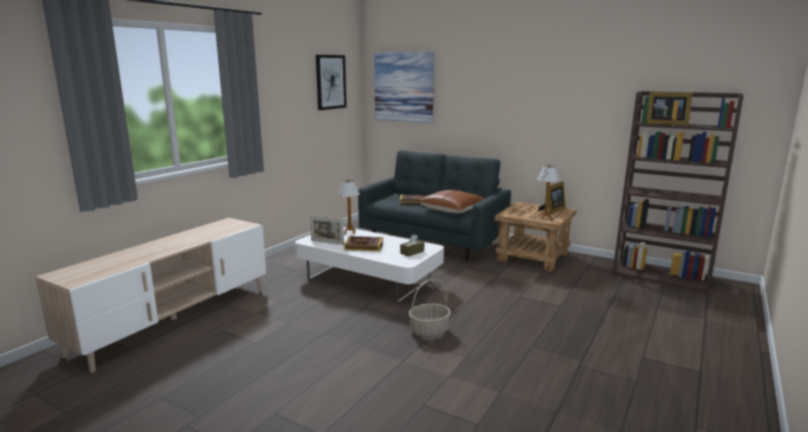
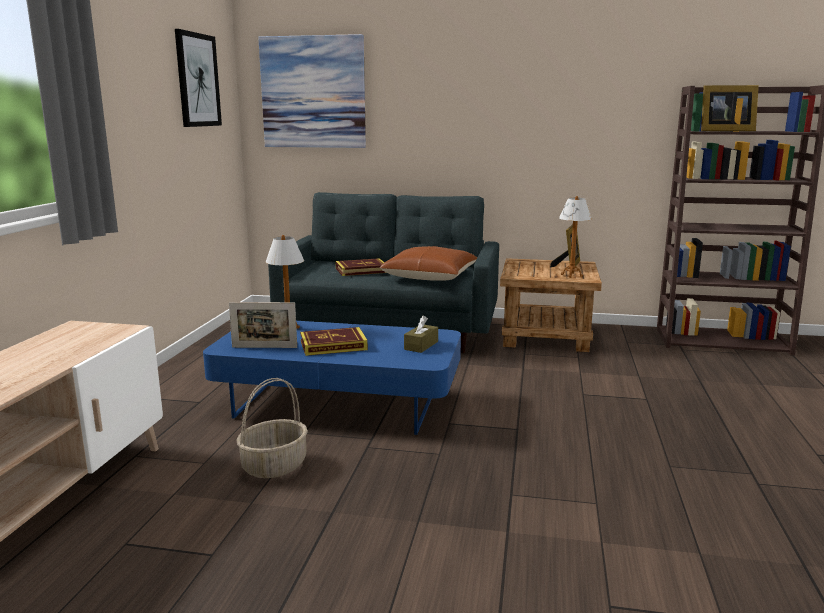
camera: 20 degrees left, 0 degrees up
(369, 280) = (338, 403): white coffee table -> blue coffee table
(429, 331) = (504, 470): basket -> basket (274, 465)

